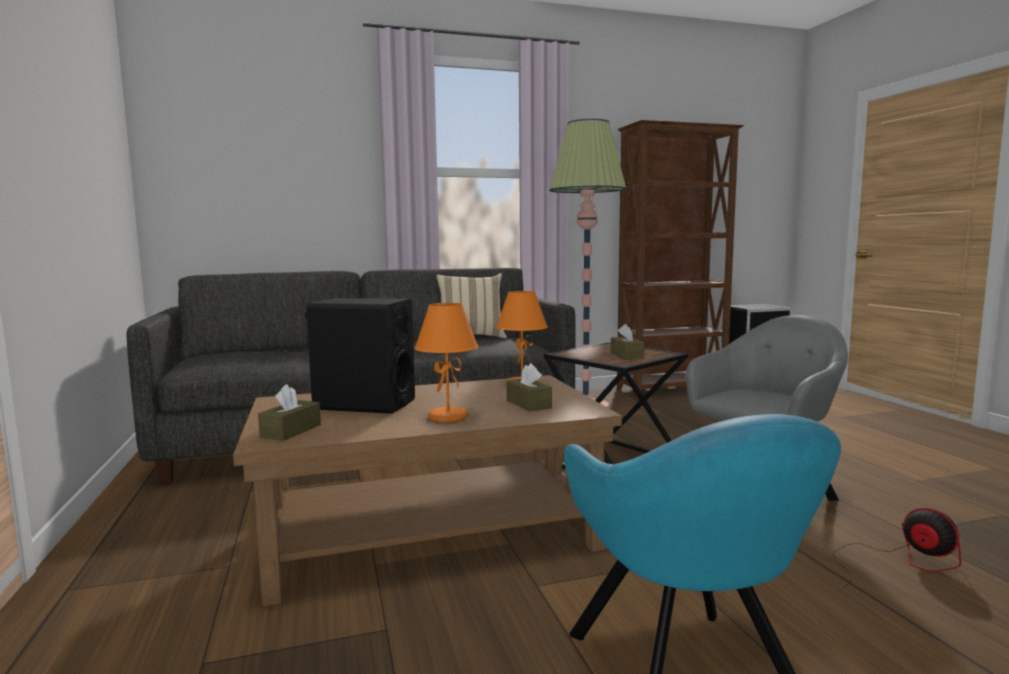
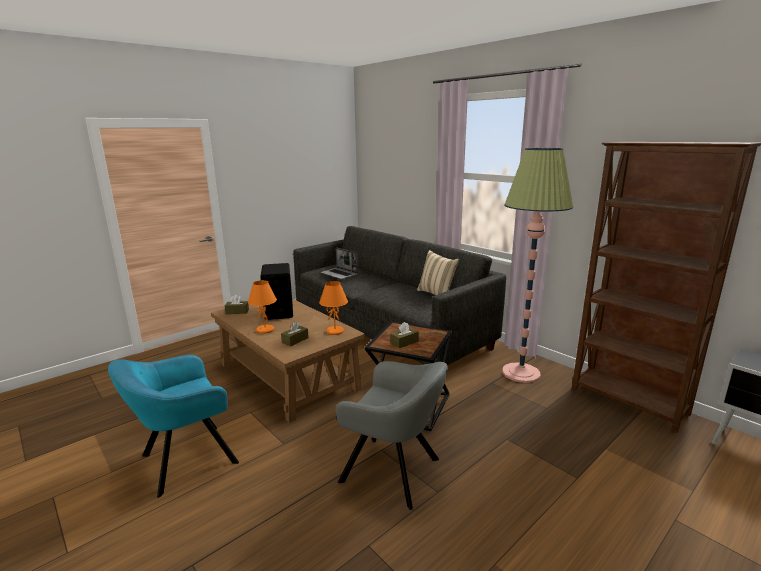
camera: 65 degrees right, 10 degrees up
(270, 356) = (340, 274): none -> laptop
(900, 562) = (316, 535): fan -> none

